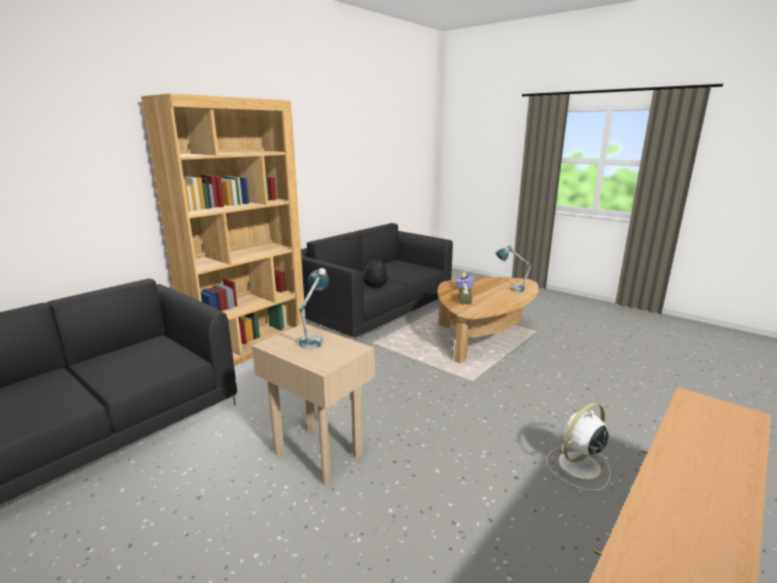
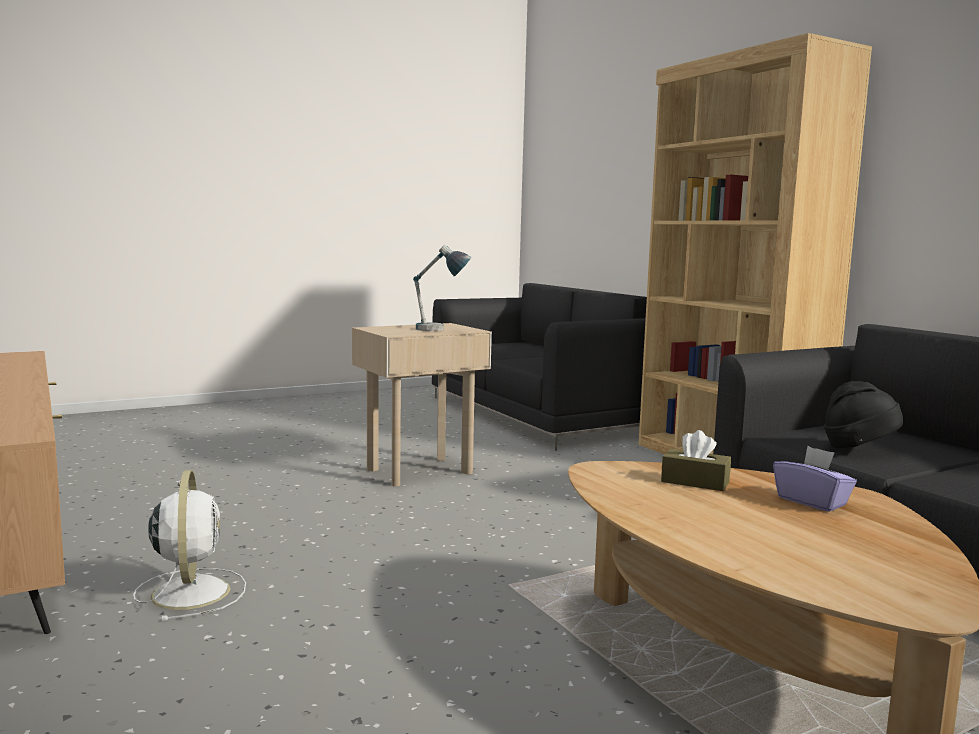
camera: 110 degrees right, 10 degrees down
(510, 289) = (803, 554): table lamp -> none

